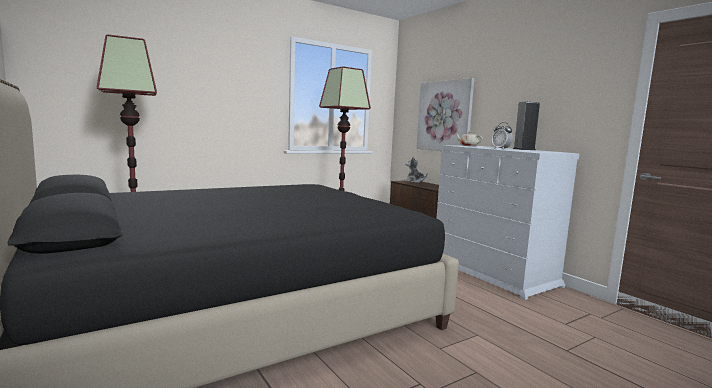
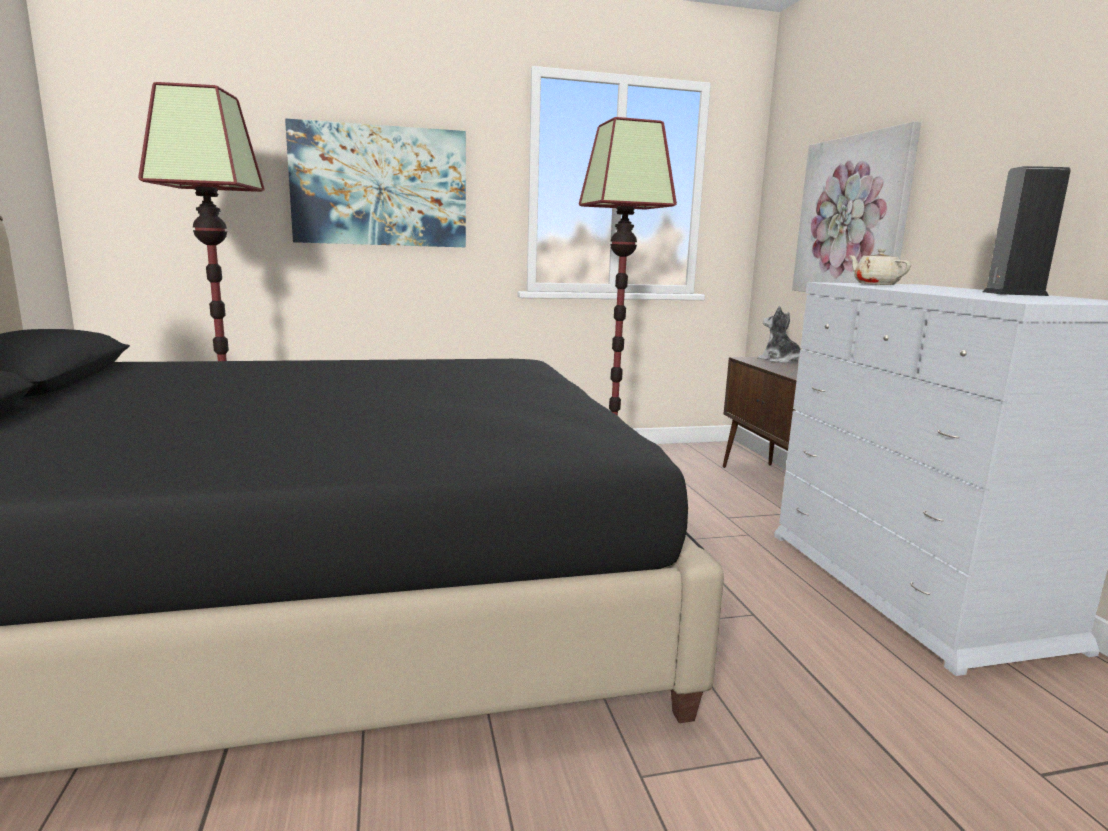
camera: 20 degrees right, 5 degrees up
(212, 94) = (380, 186): none -> picture
(501, 149) = (937, 292): alarm clock -> none

